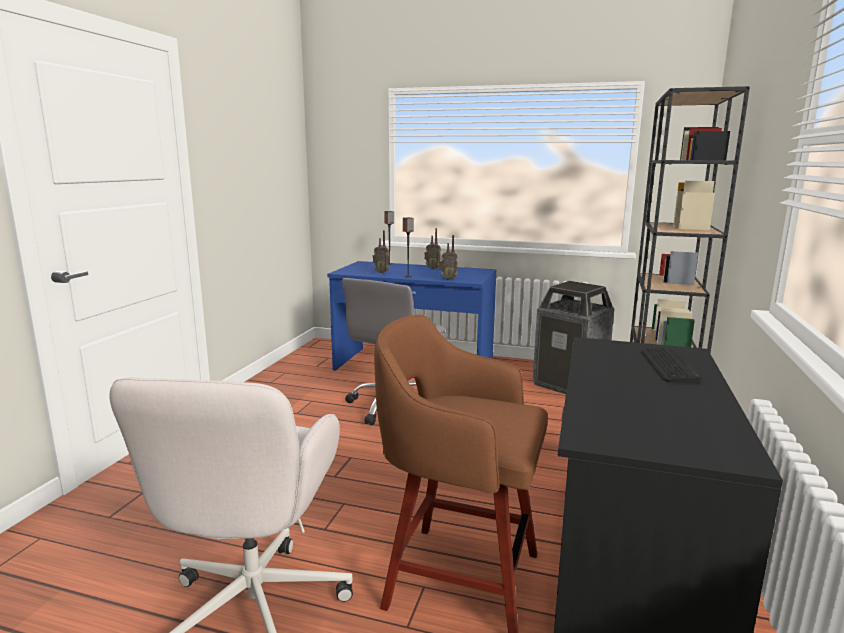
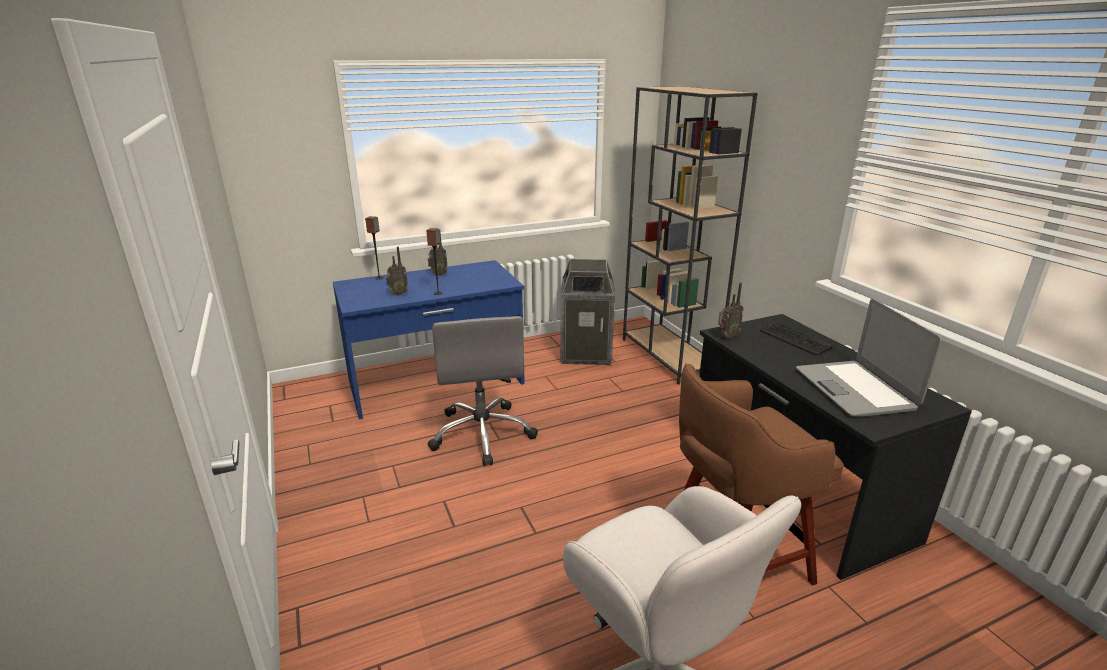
camera: 40 degrees left, 10 degrees up
(448, 279) = (482, 286): radio -> radio (727, 337)
(645, 413) = (855, 389): none -> laptop

